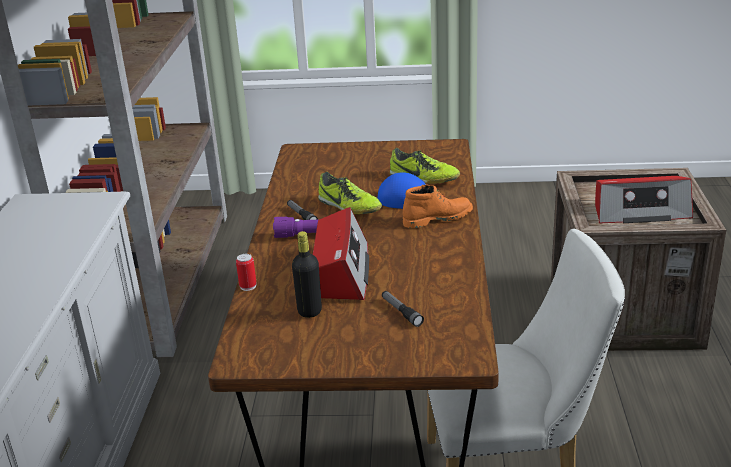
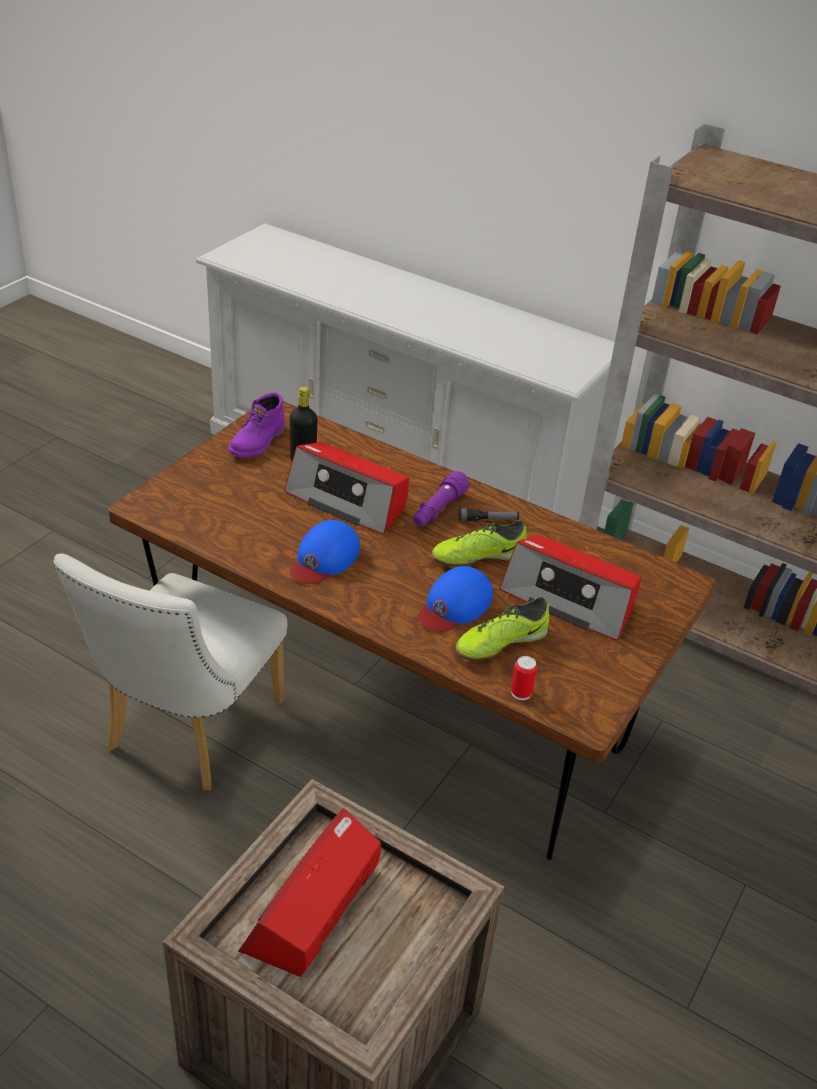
camera: 115 degrees right, 10 degrees up
(248, 286) = (379, 448): can -> can (521, 692)
(303, 346) = (258, 442): none -> purple boot
(356, 172) = (570, 599): none -> radio
(401, 312) = (244, 503): flashlight -> none
(423, 254) = (324, 558): none -> blue cap
(437, 218) = (387, 602): orange boot -> none

